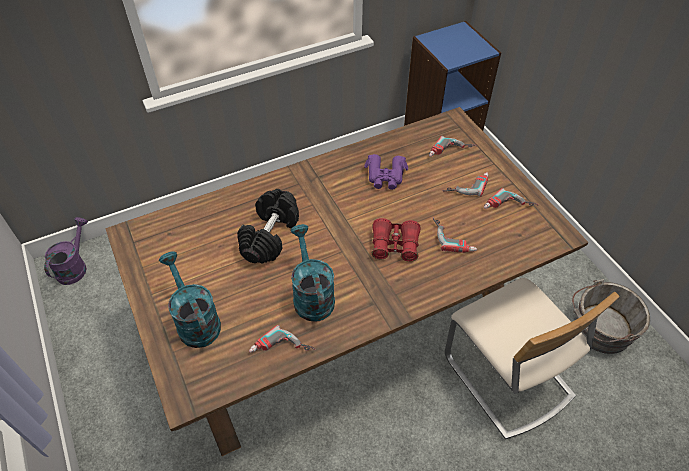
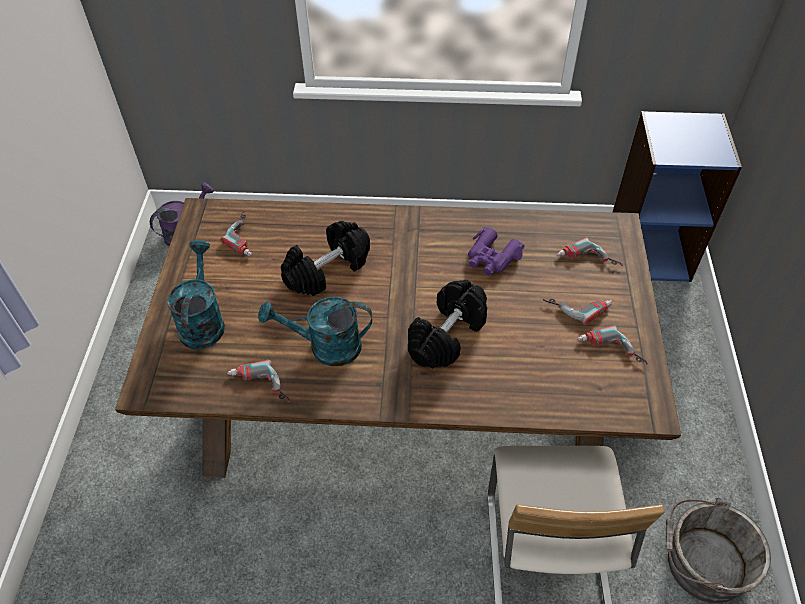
camera: 30 degrees right, 0 degrees up
(311, 295) = (325, 347): turquoise watering can -> turquoise watering can turned 105 degrees counterclockwise
(395, 245) = (447, 336): red binoculars -> black dumbbell
(453, 237) = (519, 355): power drill -> power drill (247, 236)

